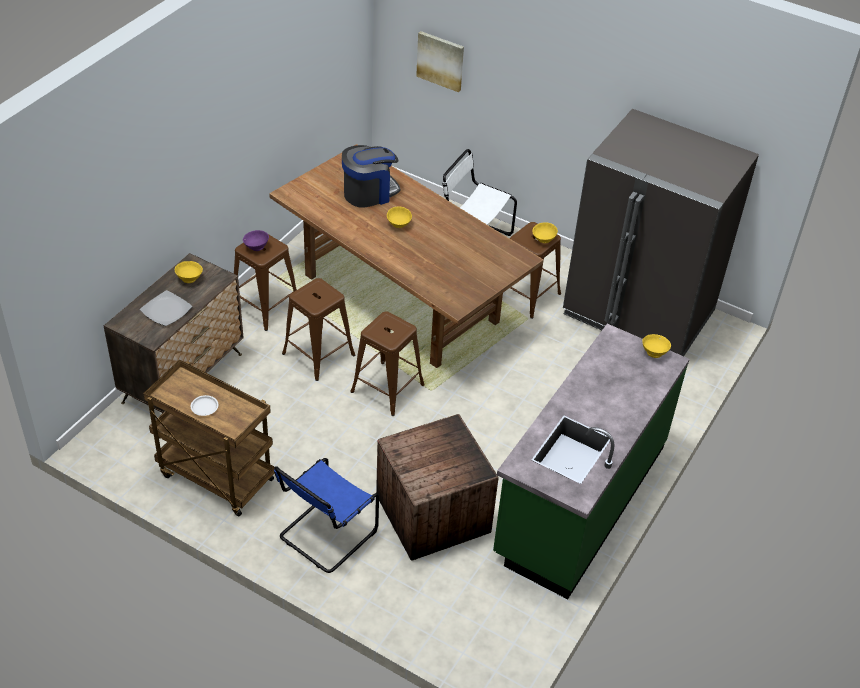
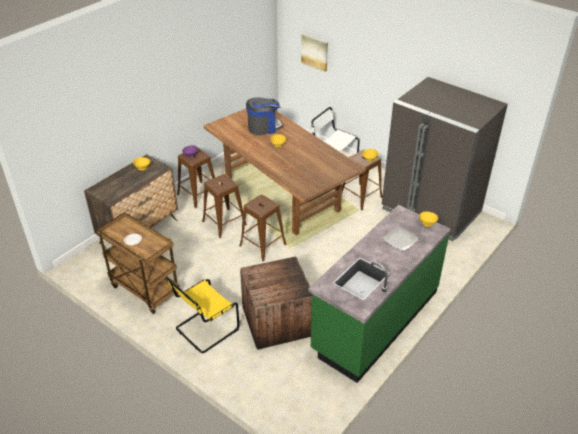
camera: 10 degrees right, 5 degrees down
(166, 310) = (124, 184): plate -> plate (400, 240)
(325, 536) = (205, 330): blue chair -> yellow chair

